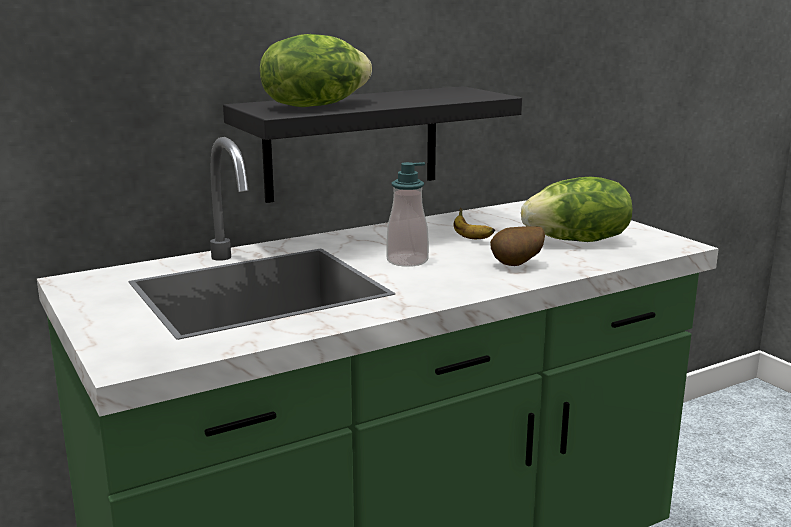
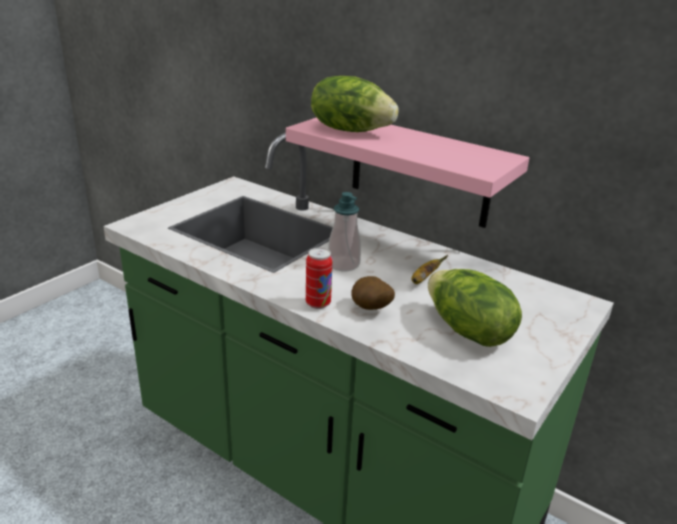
camera: 65 degrees right, 10 degrees up
(353, 143) = (419, 169): black shelf -> pink shelf
(489, 284) = (318, 303): none -> can

